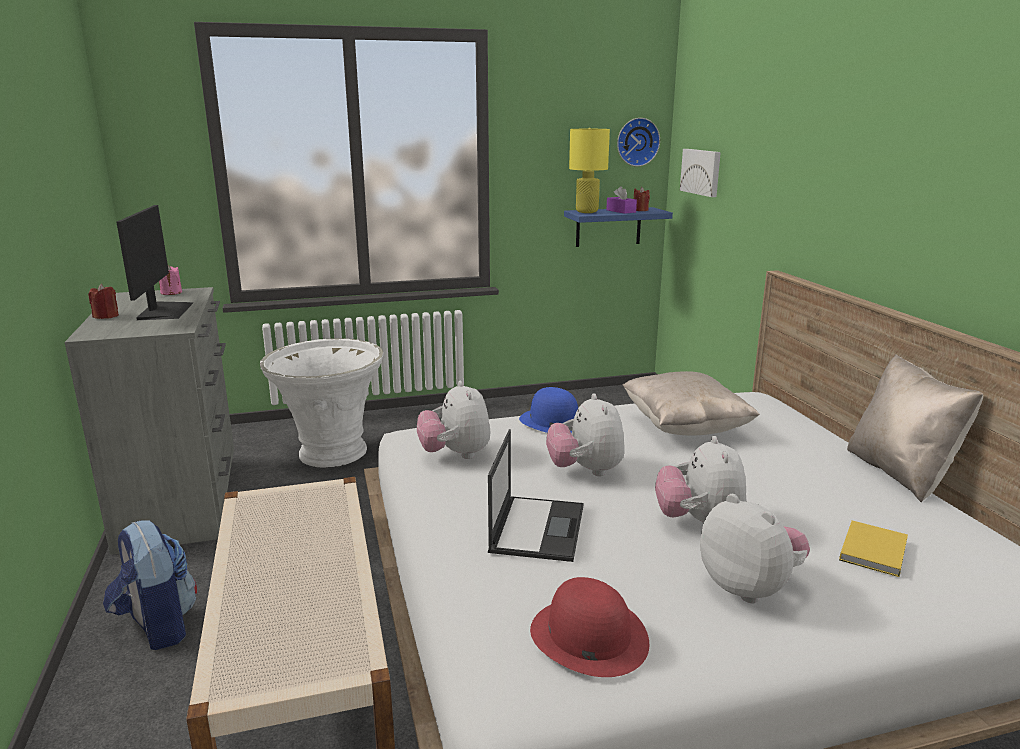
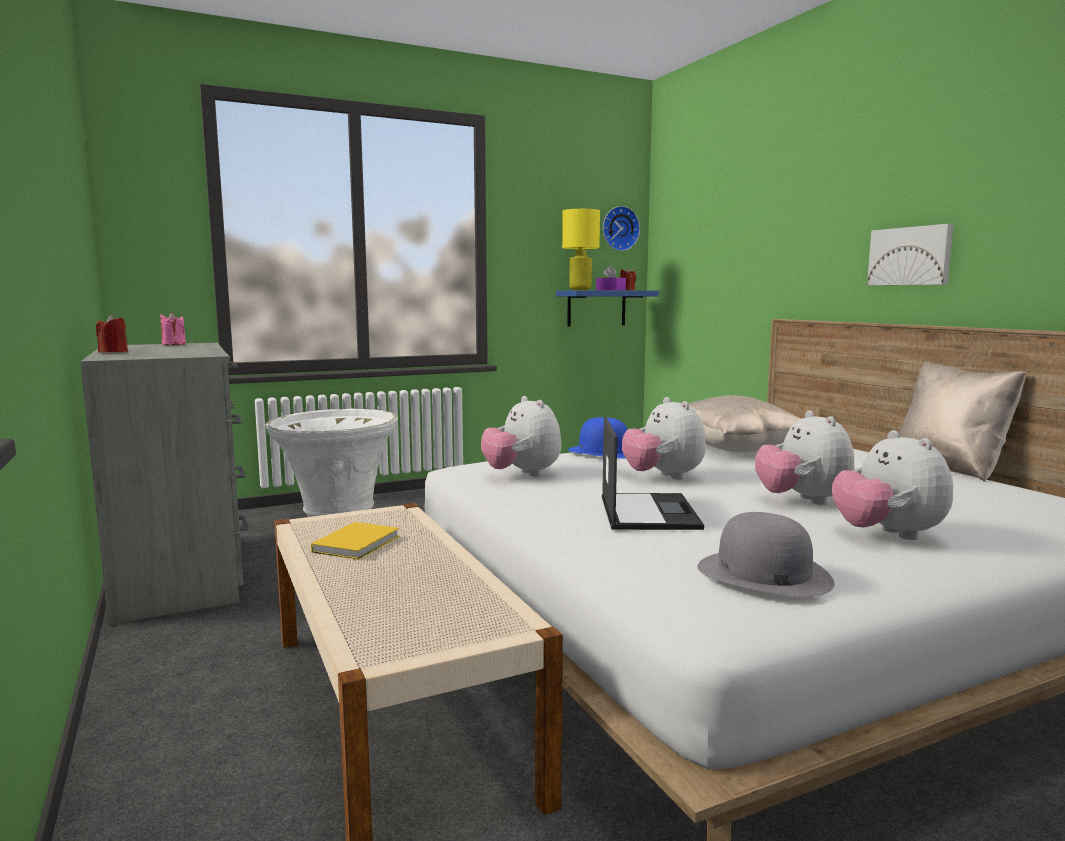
camera: 10 degrees left, 10 degrees down
(157, 626) = (194, 682): backpack -> none
(164, 311) = (178, 349): monitor -> none
(588, 636) = (763, 573): red hat -> grey hat
(702, 172) = (686, 249): picture -> picture (910, 256)
(749, 587) = (887, 535): plush toy -> plush toy turned 150 degrees counterclockwise
(874, 550) = (976, 507): yellow book -> yellow book (359, 543)

